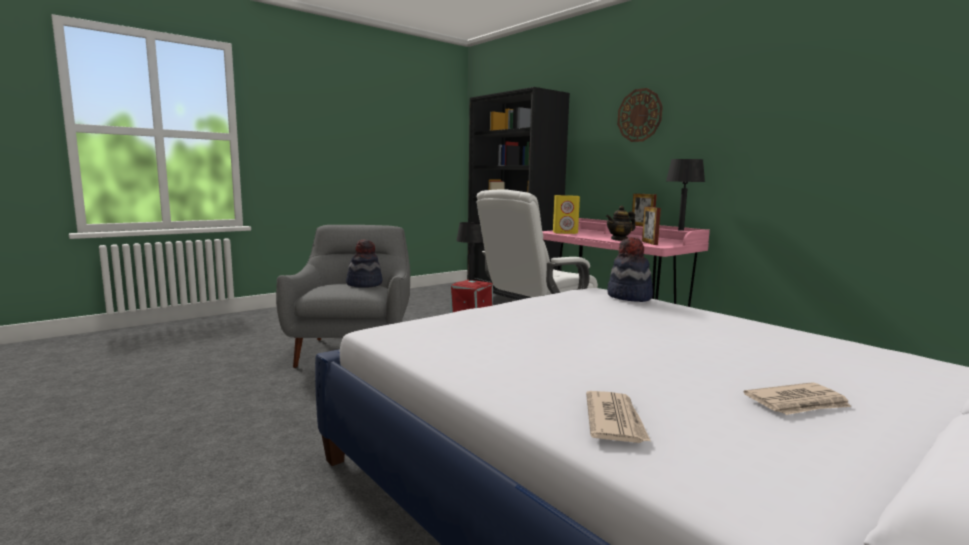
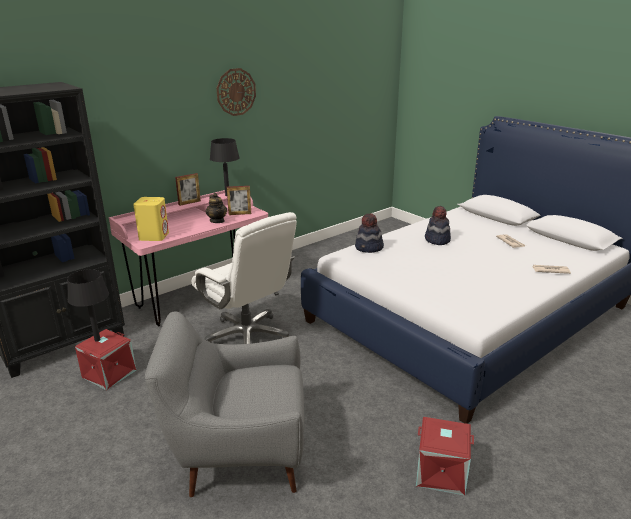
camera: 90 degrees left, 15 degrees up
(257, 431) = (440, 473): none -> red storage box
(364, 284) = (244, 378): hat -> hat (437, 240)
(639, 115) = (155, 104): wall clock -> wall clock (236, 92)

